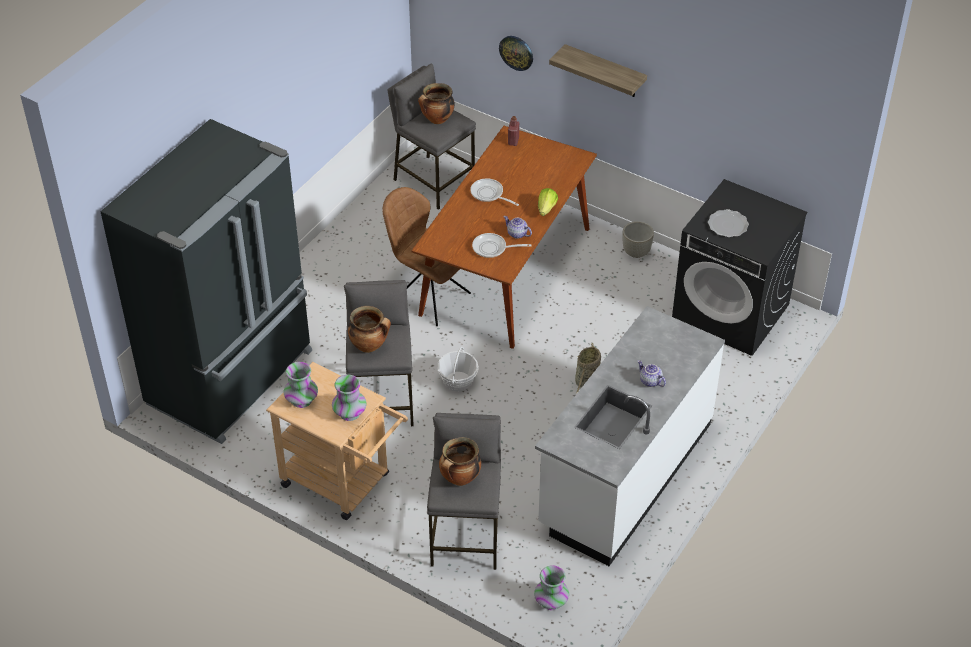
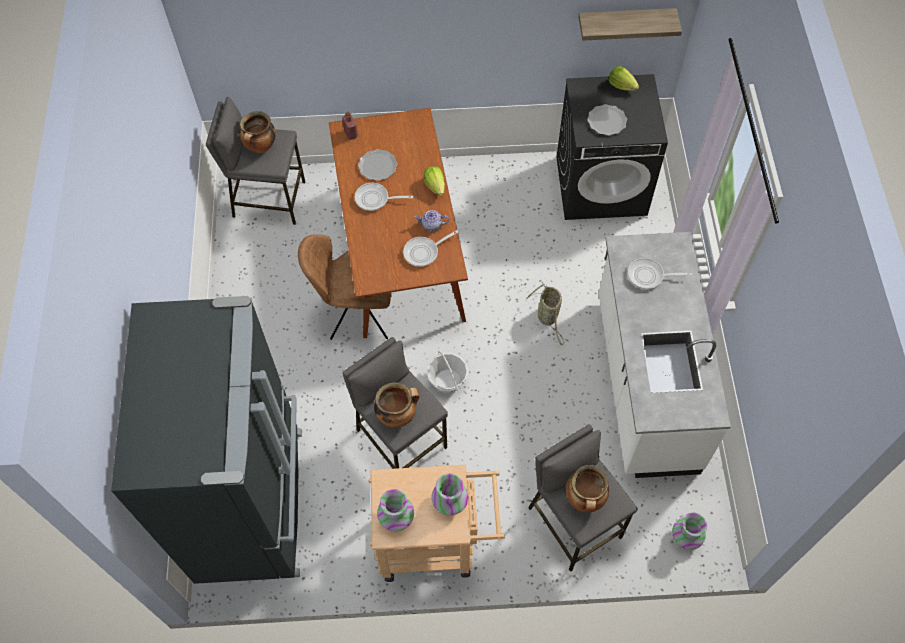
camera: 35 degrees left, 15 degrees up
(513, 173) = (378, 166): none -> plate
(516, 52) = (318, 49): wall clock -> none
(604, 72) = (423, 31): shelf -> shelf (625, 22)
(636, 252) = (488, 173): grey planter -> none
(649, 381) = (670, 308): teapot -> none
(655, 351) = (649, 276): none -> frying pan
(768, 206) = (621, 85): none -> lettuce

